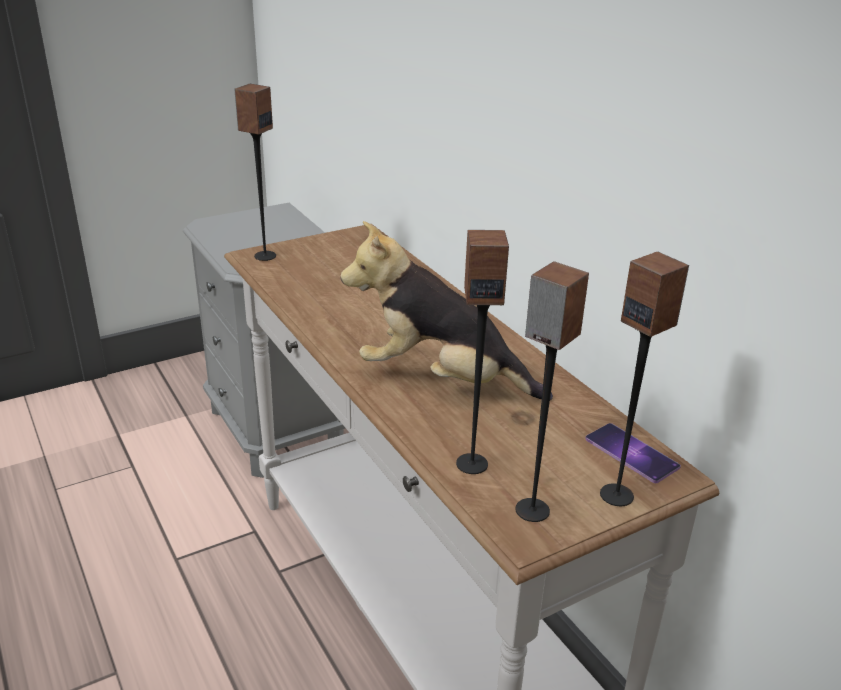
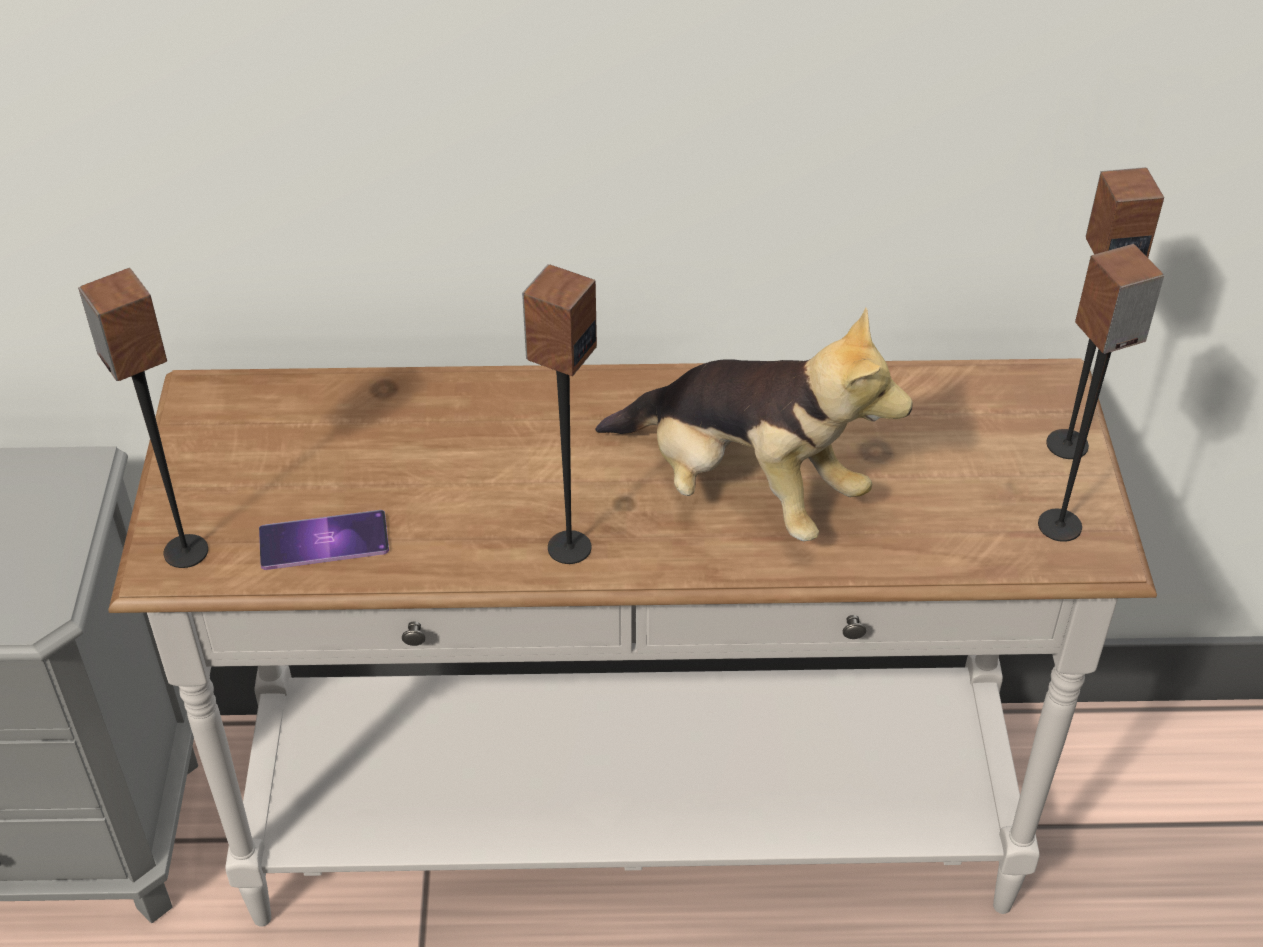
camera: 60 degrees left, 15 degrees up
(441, 380) = (744, 490): plush toy -> plush toy turned 105 degrees counterclockwise
(472, 463) = (946, 539): speaker -> speaker (568, 547)
(631, 453) = (999, 394): phone -> phone (324, 541)

